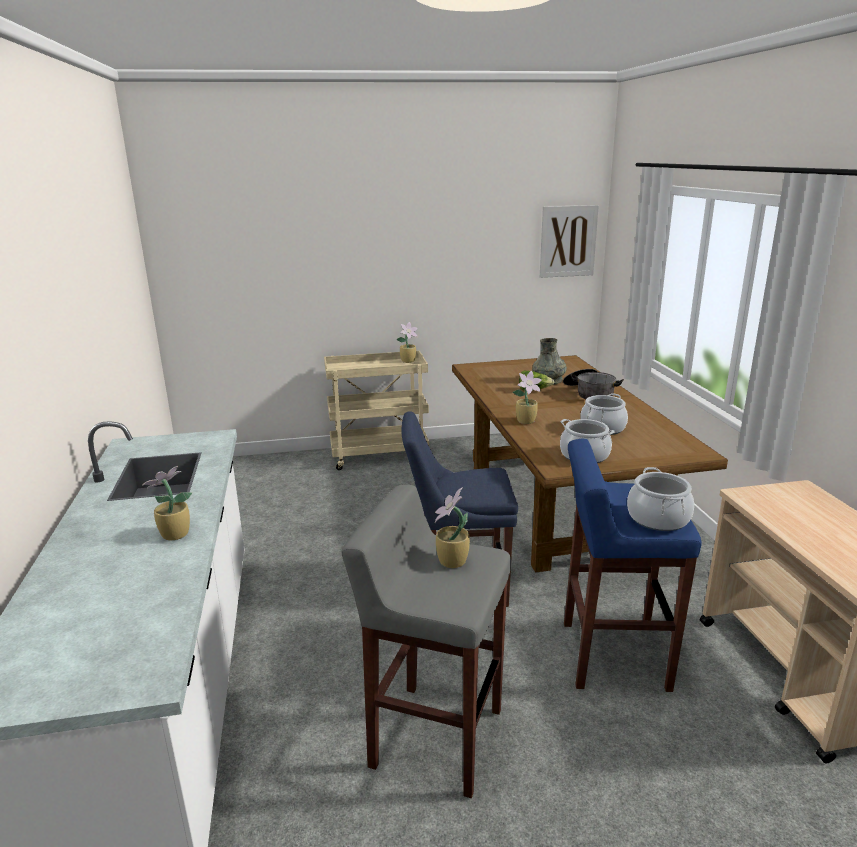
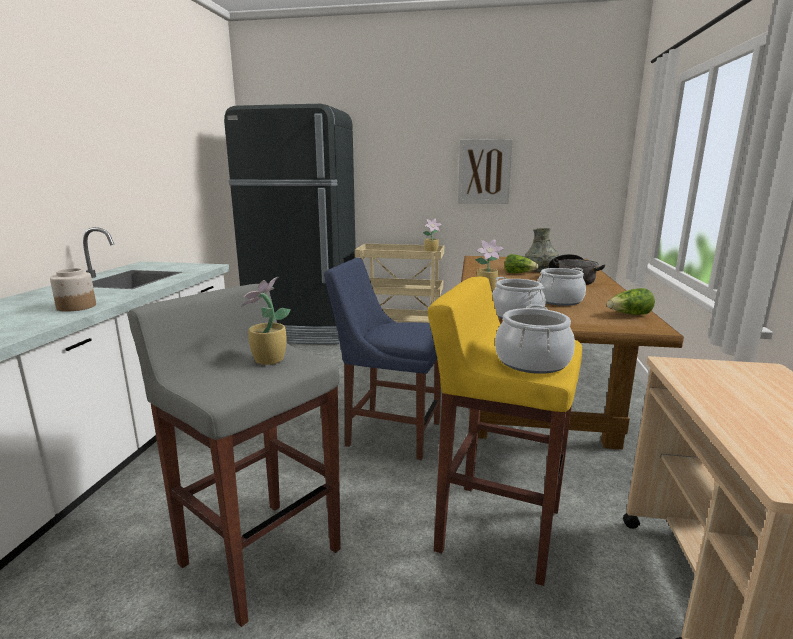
camera: 20 degrees right, 5 degrees down
(173, 535) = (76, 307): potted plant -> jar
(262, 473) = (303, 331): none -> black fridge
(568, 241) = (592, 153): picture -> picture (484, 172)
(612, 655) = (496, 529): blue stool -> yellow stool
(672, 439) = (629, 315): none -> lettuce

